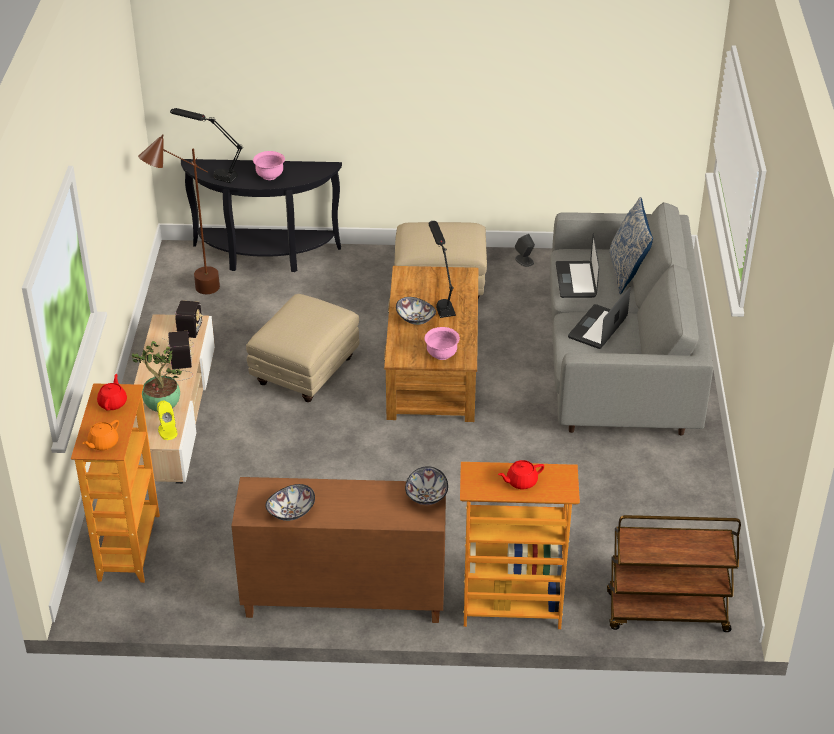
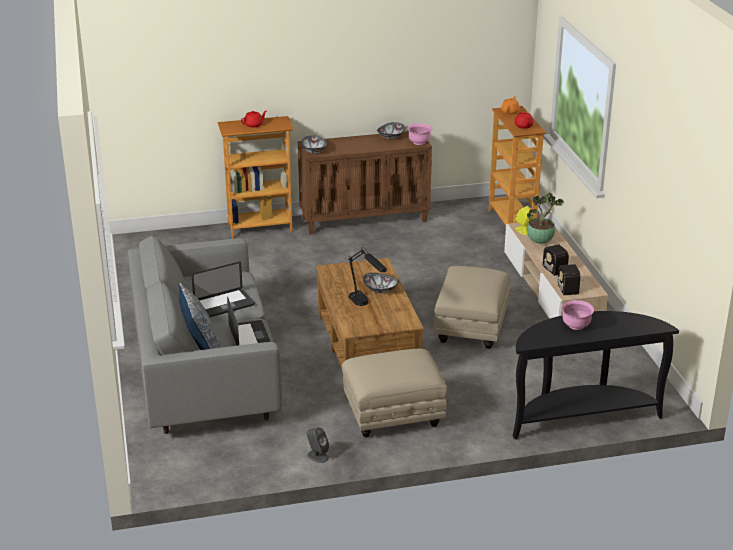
camera: 165 degrees right, 10 degrees down
(189, 294) = (619, 371): brown floor lamp -> none
(211, 173) = (634, 320): black table lamp -> none
(441, 355) = (347, 270): pink bowl -> pink bowl (419, 142)
(597, 328) = (224, 304): laptop -> laptop turned 45 degrees clockwise
(666, 613) = (163, 238): brown cart -> none

